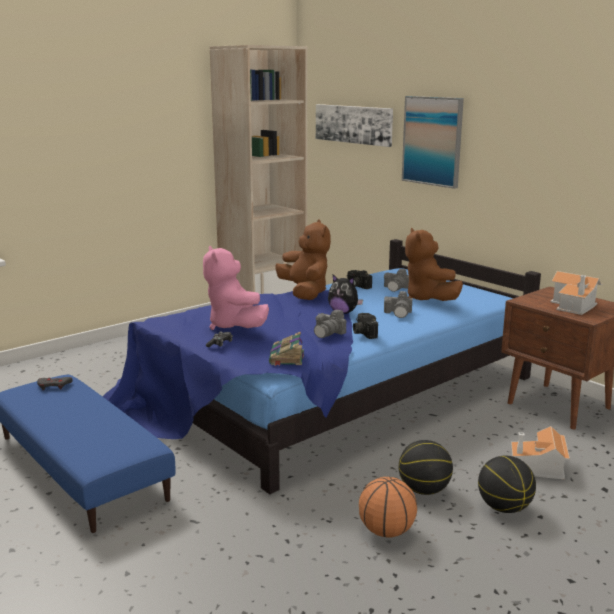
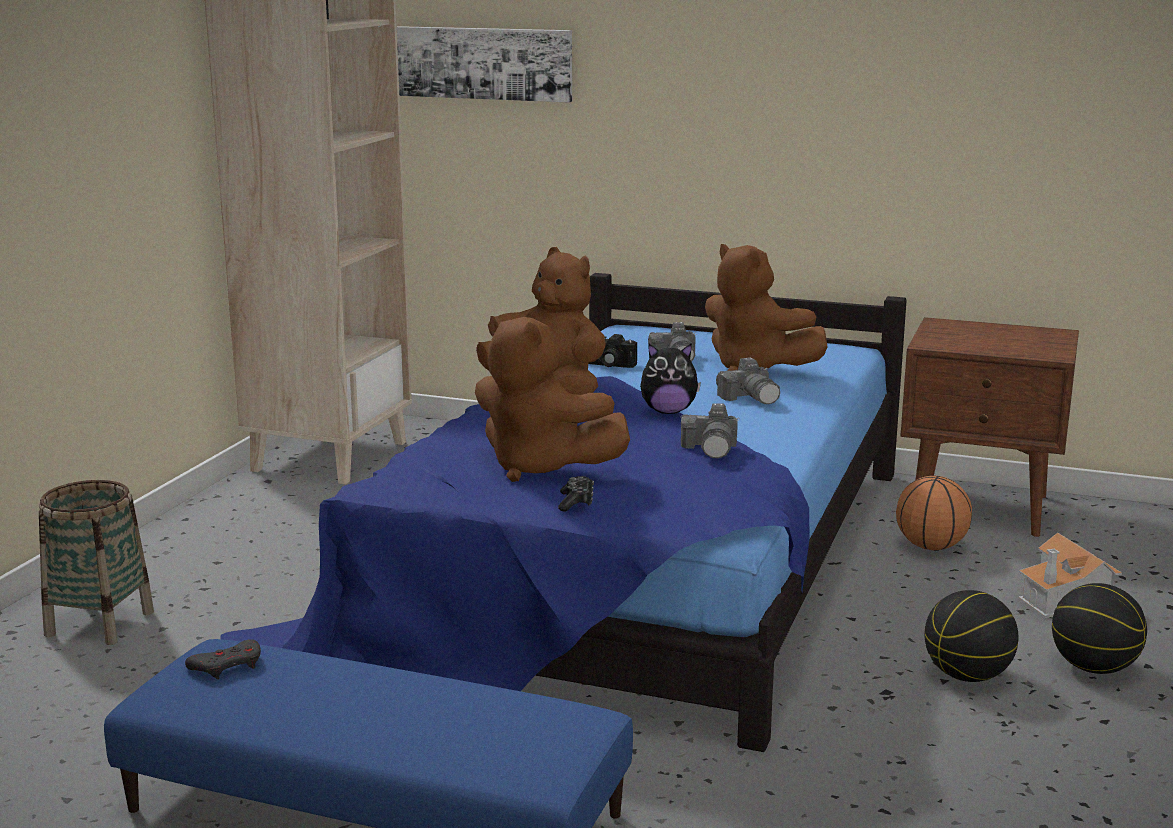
camera: 30 degrees left, 0 degrees up
(89, 363) = (100, 623): none -> basket
(234, 326) = (541, 467): pink plush toy -> brown plush toy
(286, 358) = (722, 501): book -> none
(363, 333) = (757, 438): camera -> none
(386, 531) = (996, 749): basketball -> basketball (931, 547)
(432, 141) = (666, 87): picture -> none
(574, 305) = (1005, 340): toy house -> none

